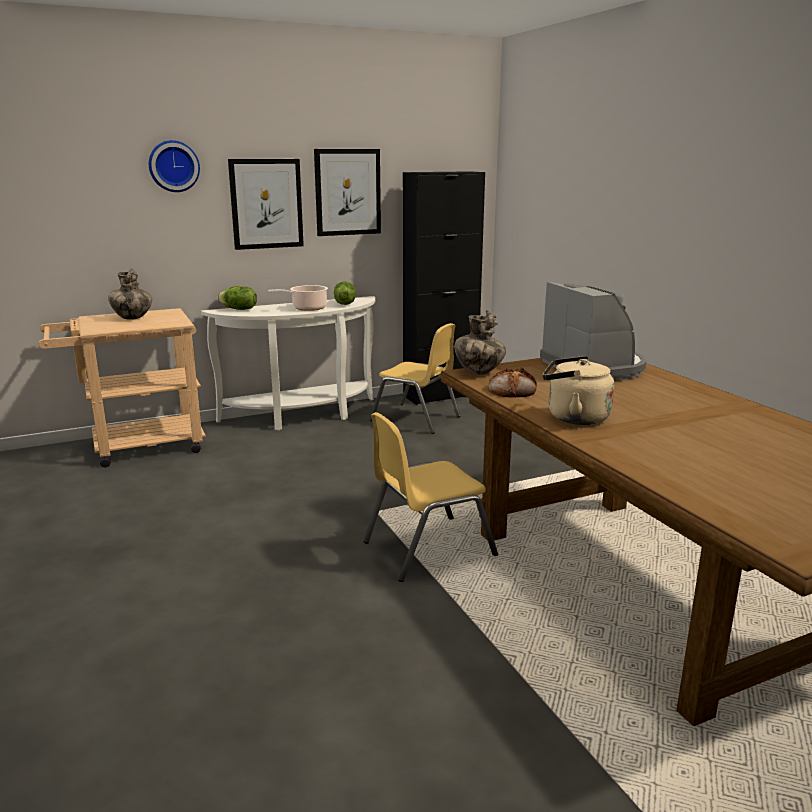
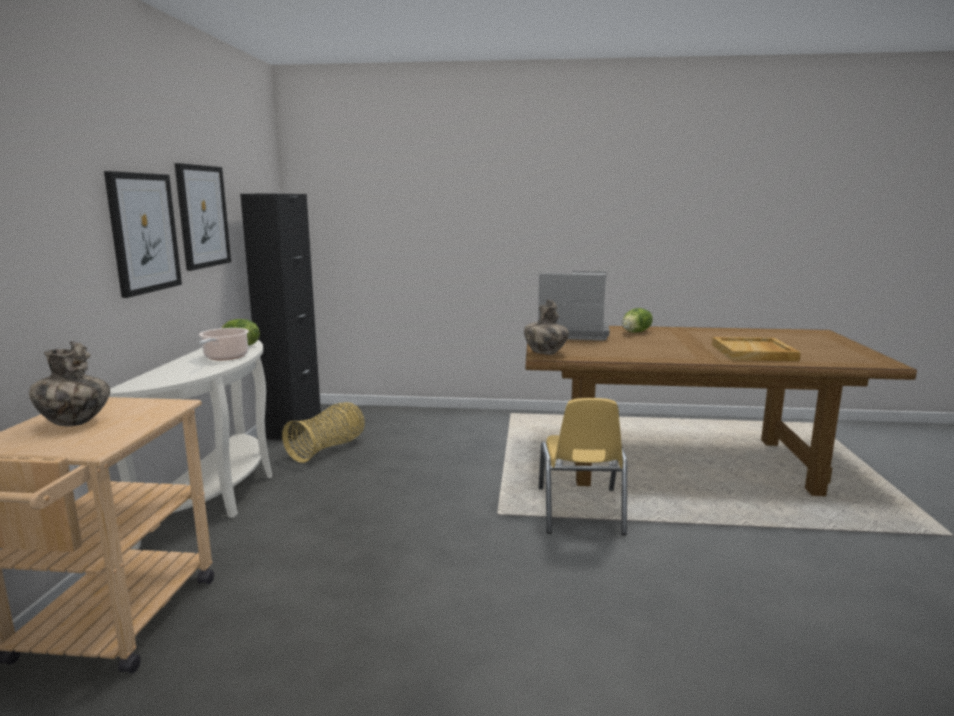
camera: 60 degrees left, 5 degrees down
(173, 166) = (48, 179): wall clock -> none
(239, 309) = (150, 378): lettuce -> lettuce (636, 332)
(416, 419) = (328, 449): yellow chair -> basket
(512, 390) = (599, 354): bread -> none
(573, 417) = (673, 355): beige kettle -> none
(678, 455) = (754, 353): none -> beige tray

